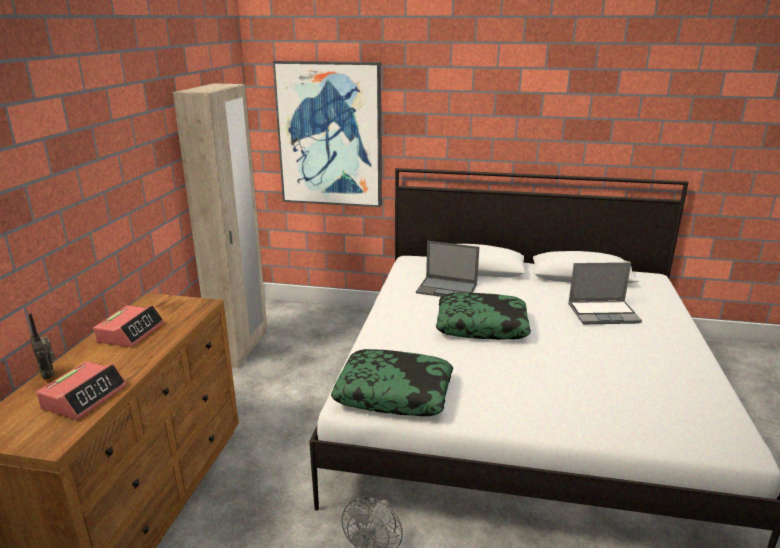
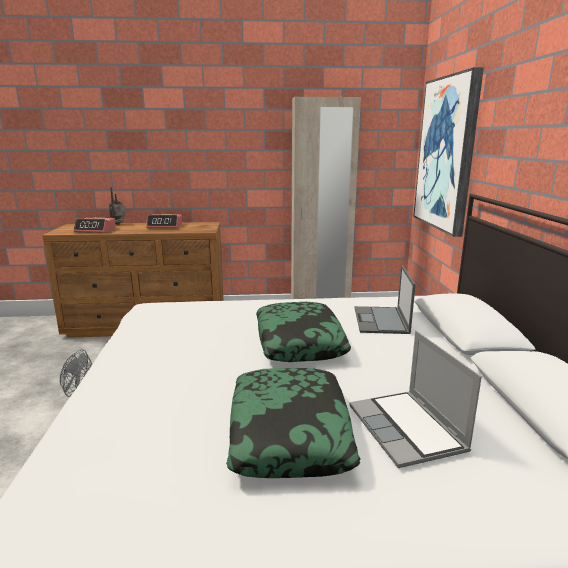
camera: 75 degrees right, 5 degrees down
(394, 393) = (159, 317): pillow -> pillow (290, 433)

